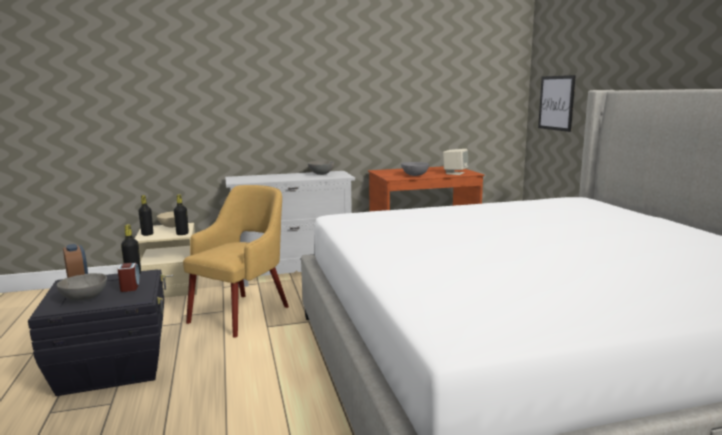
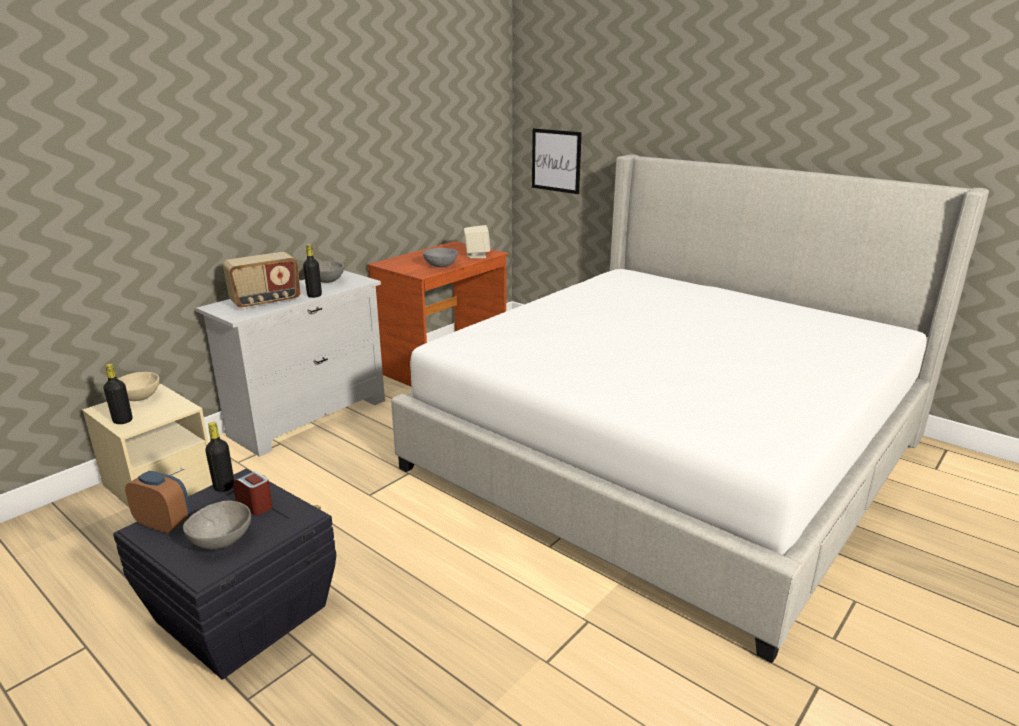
camera: 35 degrees left, 10 degrees up
(182, 234) = (180, 407): black bottle -> black bottle (314, 295)
(242, 313) = (315, 489): yellow armchair -> none
(265, 178) = (266, 302): none -> radio

